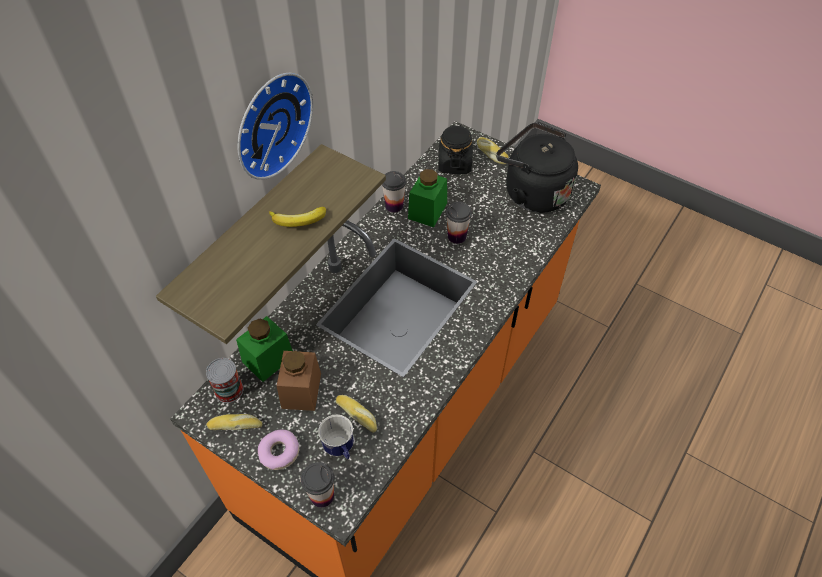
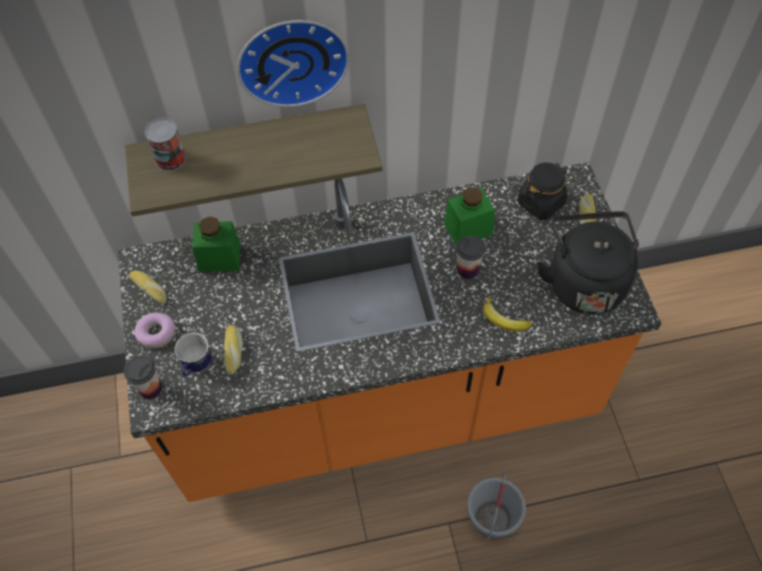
camera: 45 degrees right, 5 degrees up
(229, 390) = (172, 259): can -> can (170, 159)
(298, 221) = (274, 157): banana -> banana (503, 320)
(301, 390) = (216, 300): brown jar -> none
(394, 205) = (445, 203): cup -> none
(555, 425) = (491, 519): none -> grey bucket

